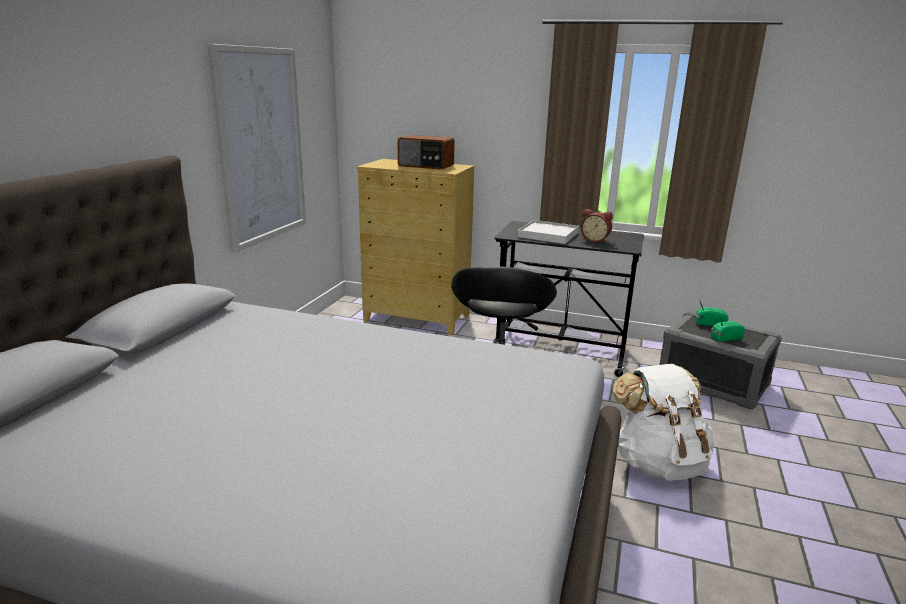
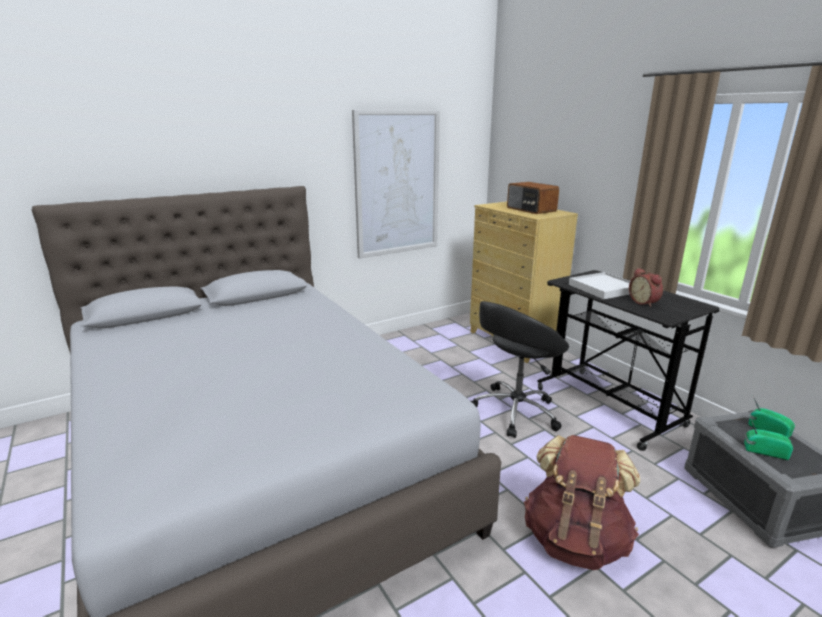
camera: 40 degrees right, 0 degrees up
(658, 463) = (575, 540): white backpack -> brown backpack

